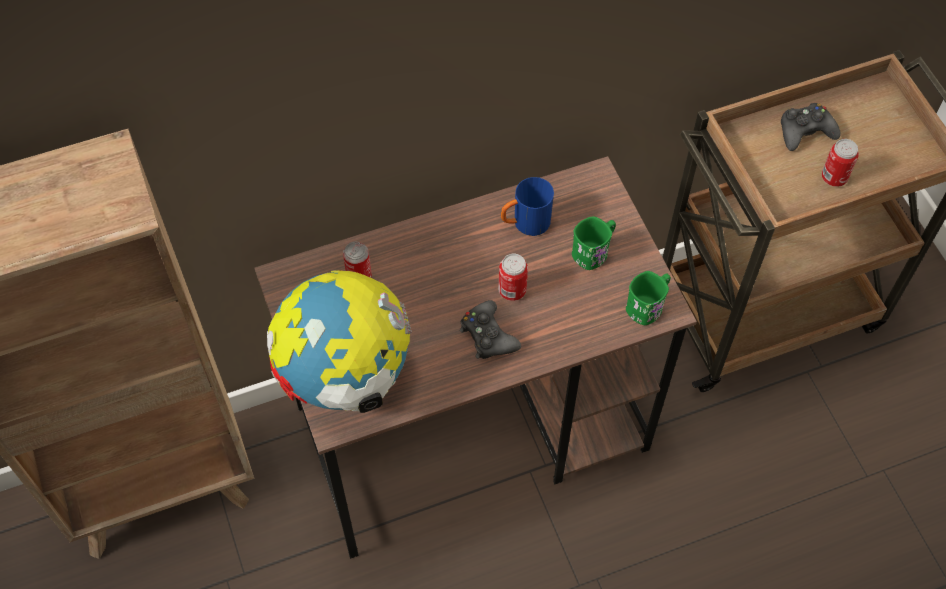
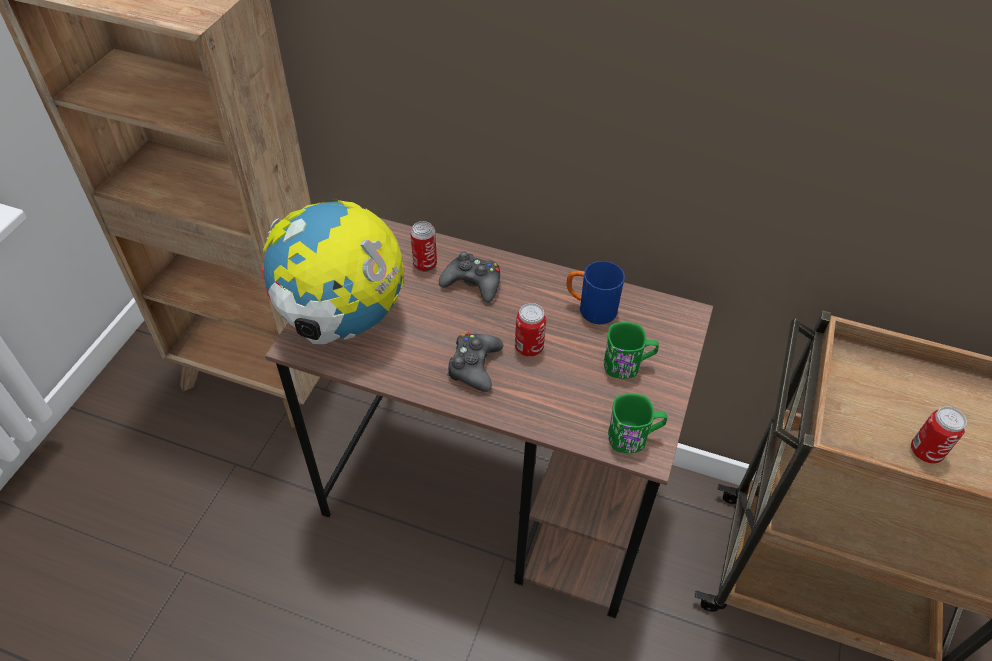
camera: 40 degrees right, 10 degrees down
(805, 131) = (928, 395): black game controller -> black game controller (473, 283)

